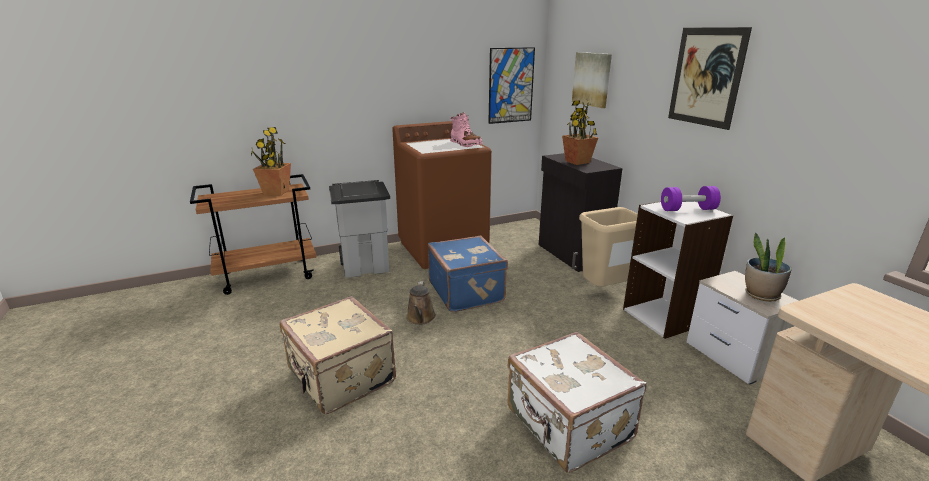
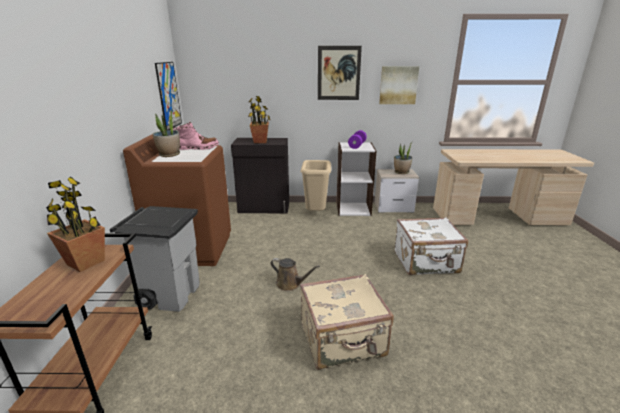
camera: 65 degrees left, 0 degrees up
(431, 142) = (169, 155): none -> potted plant
(467, 291) = (272, 256): blue suitcase -> none
(592, 79) = (241, 83): picture -> picture (398, 85)

